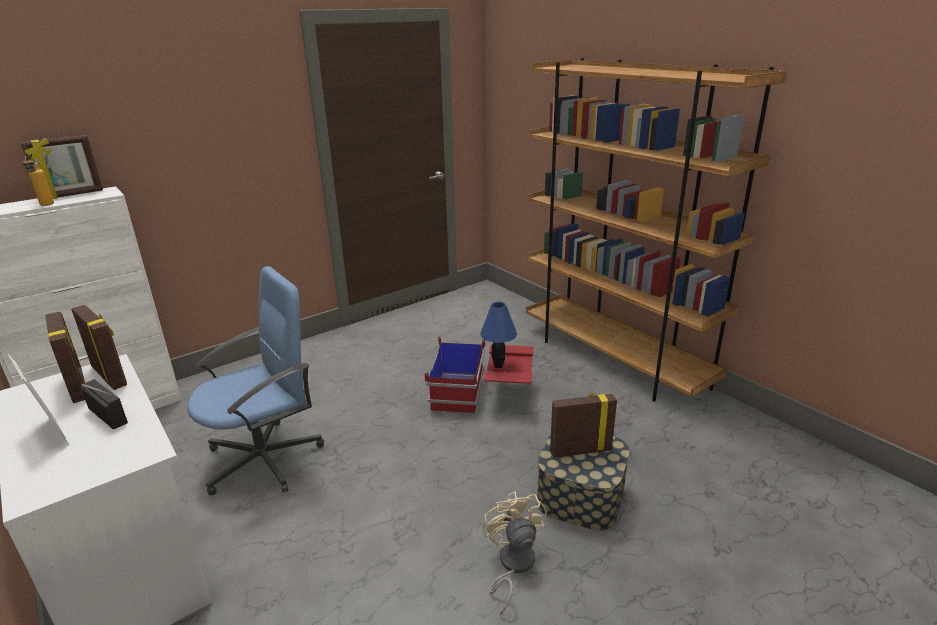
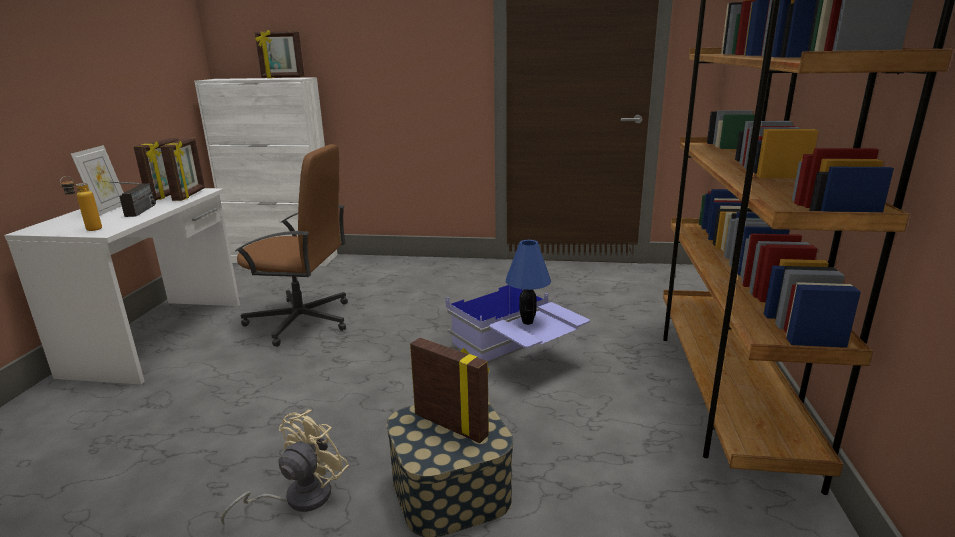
camera: 45 degrees right, 5 degrees down
(45, 205) = (254, 79): bottle -> bottle (88, 231)
(265, 459) = (302, 321): blue office chair -> brown office chair
(482, 396) = (516, 355): red storage box -> blue storage box

